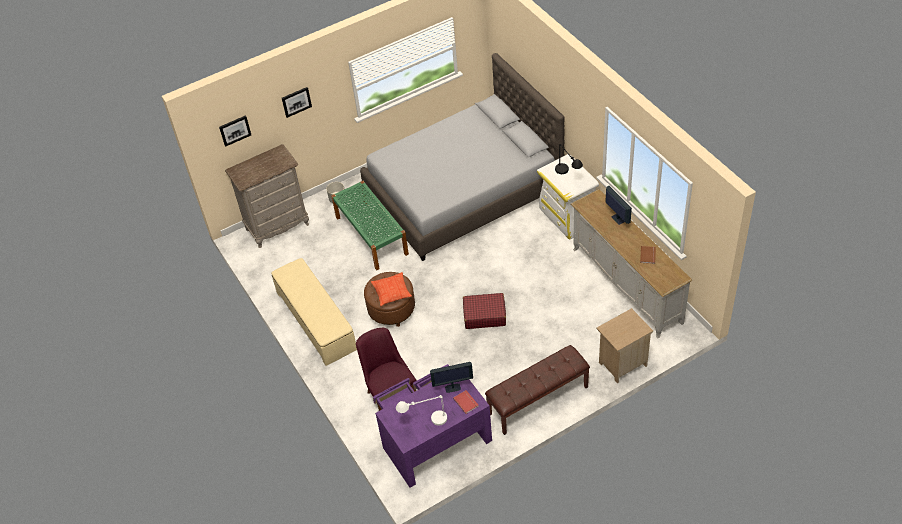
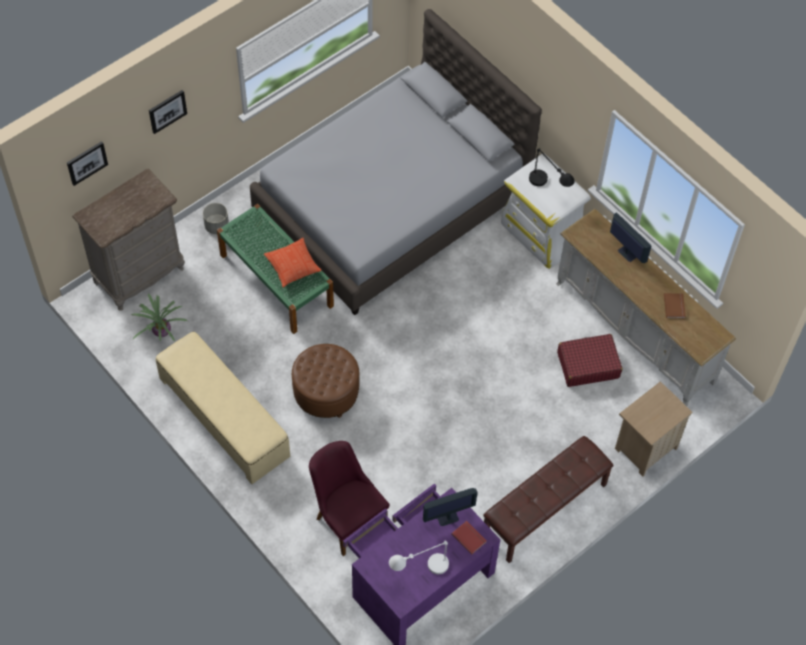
camera: 15 degrees left, 10 degrees up
(284, 263) = (160, 332): none -> potted plant
(392, 293) = (332, 376): orange pillow -> orange pillow (293, 267)
(484, 315) = (453, 391): red suitcase -> red suitcase (587, 365)

